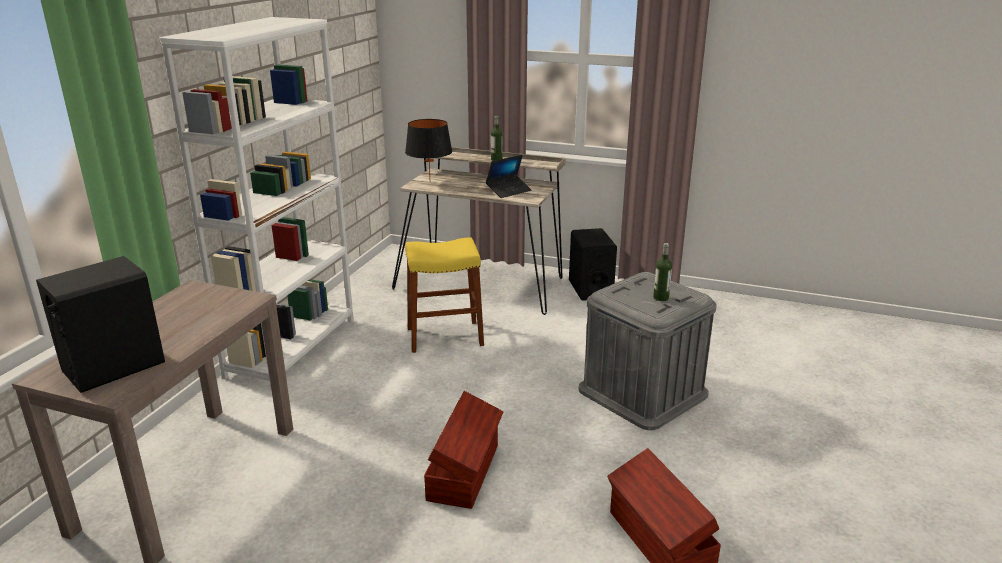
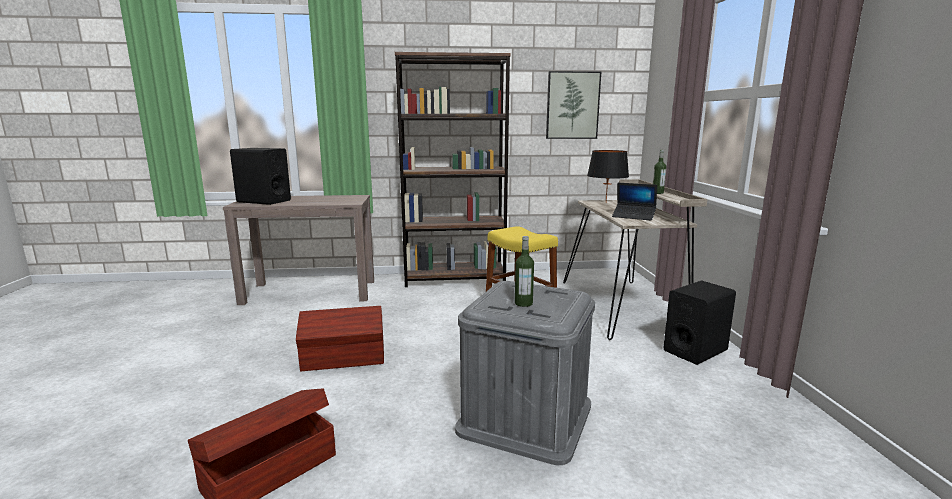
camera: 65 degrees right, 10 degrees down
(292, 347) = (455, 279): white bookcase -> brown bookcase
(331, 67) = (572, 105): none -> picture

